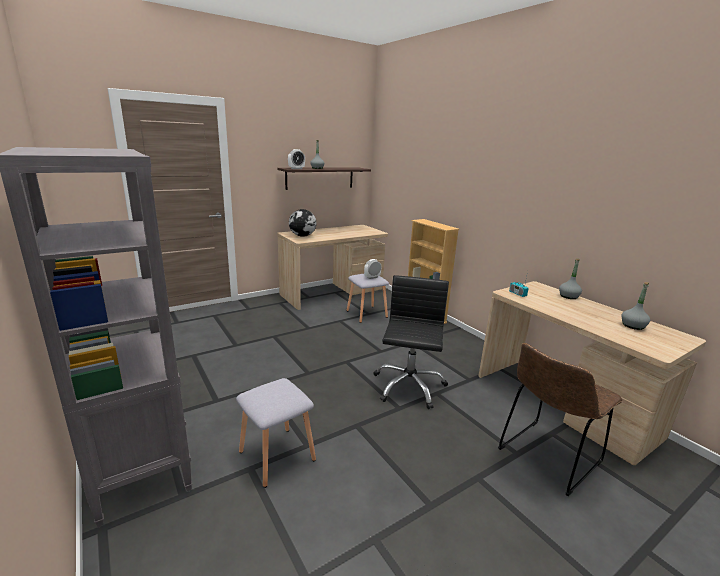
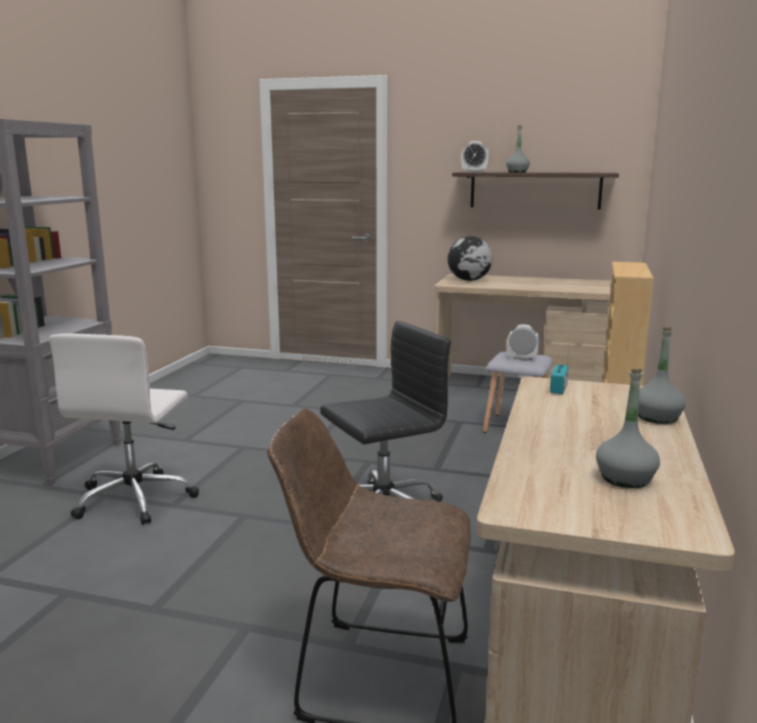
camera: 50 degrees right, 5 degrees down
(276, 456) = (135, 499): grey stool -> white office chair

